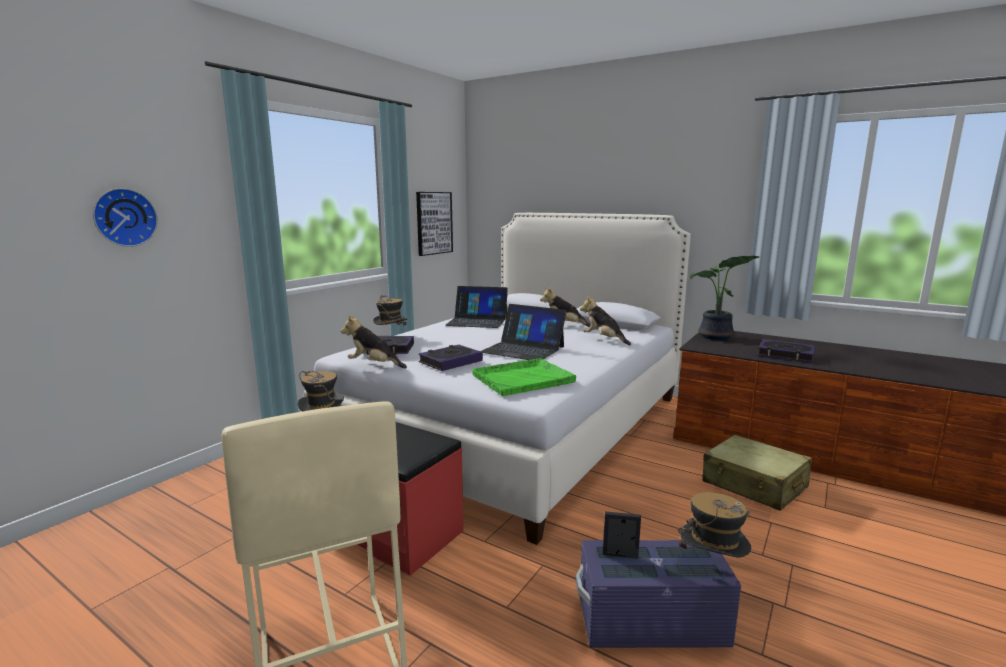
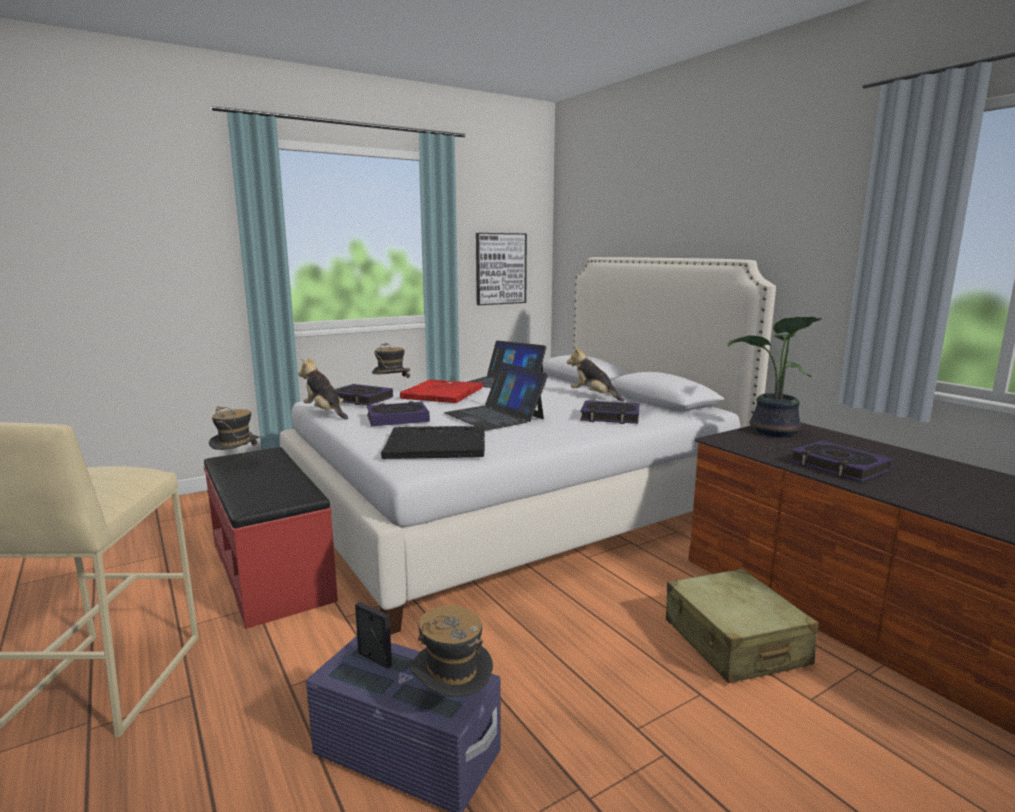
camera: 25 degrees right, 0 degrees up
(124, 217) = (135, 254): wall clock -> none
(447, 335) = (442, 393): none -> red tray
(524, 378) = (437, 445): green tray -> black tray
(603, 340) = (610, 417): plush toy -> book

